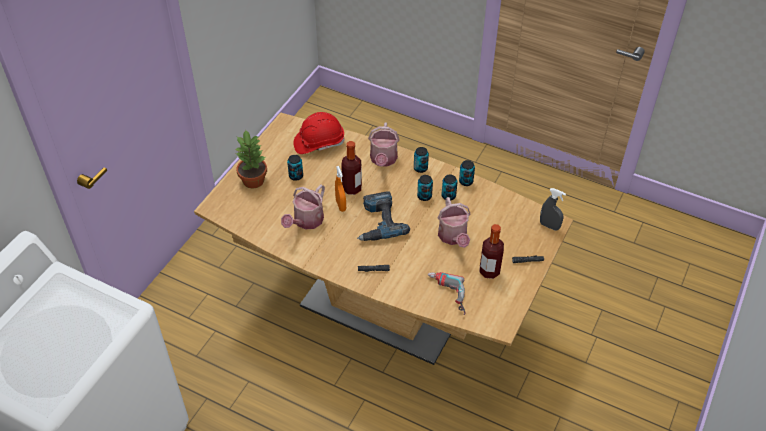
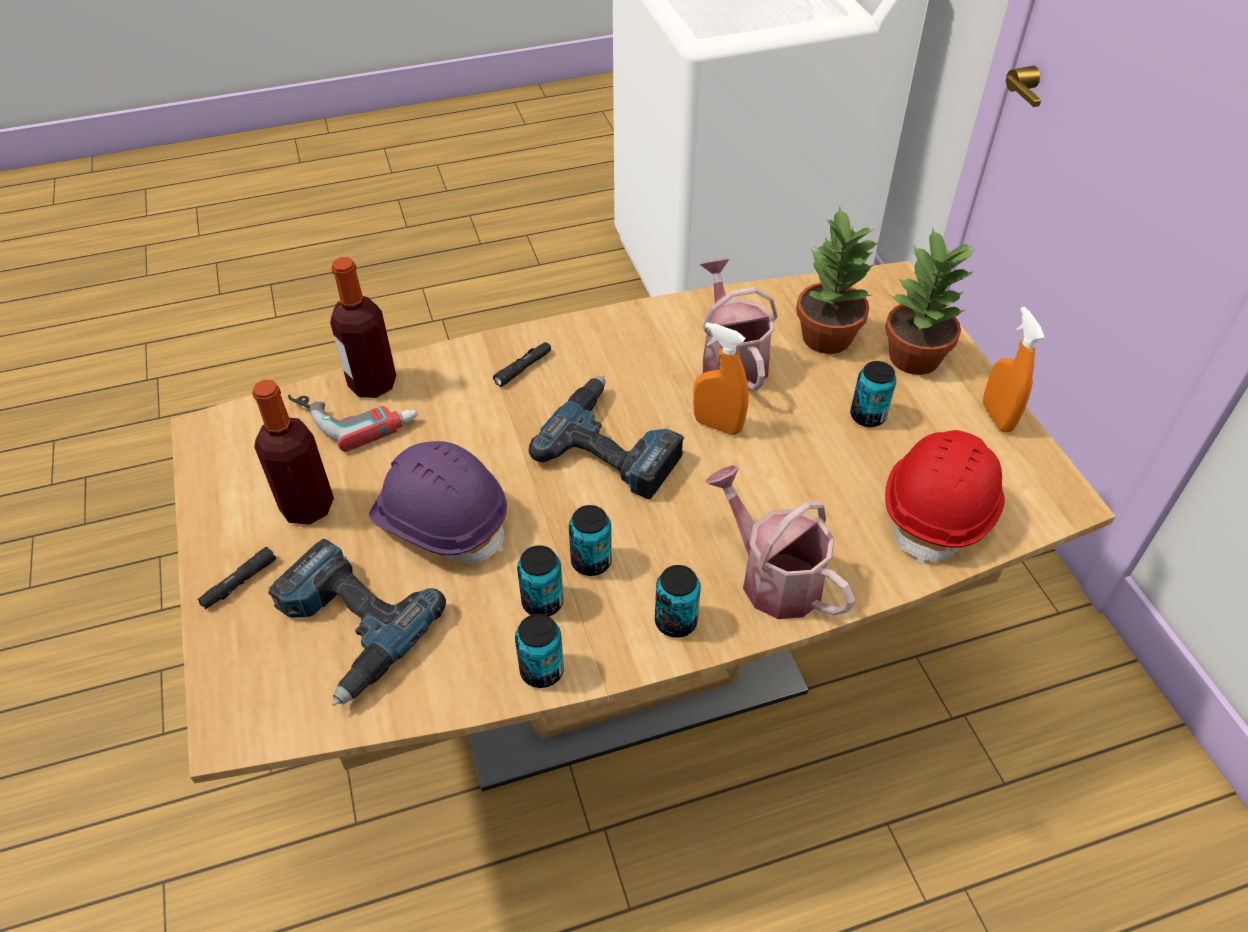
camera: 135 degrees right, 0 degrees up
(263, 150) = (997, 417): none -> orange spray bottle
(266, 206) = (825, 336): none -> potted plant
(352, 188) = (744, 469): bottle -> bottle (372, 384)
(453, 237) = (441, 520): watering can -> purple hard hat
(506, 226) = (348, 628): none -> power drill
(549, 226) = (242, 707): grey spray bottle -> none

